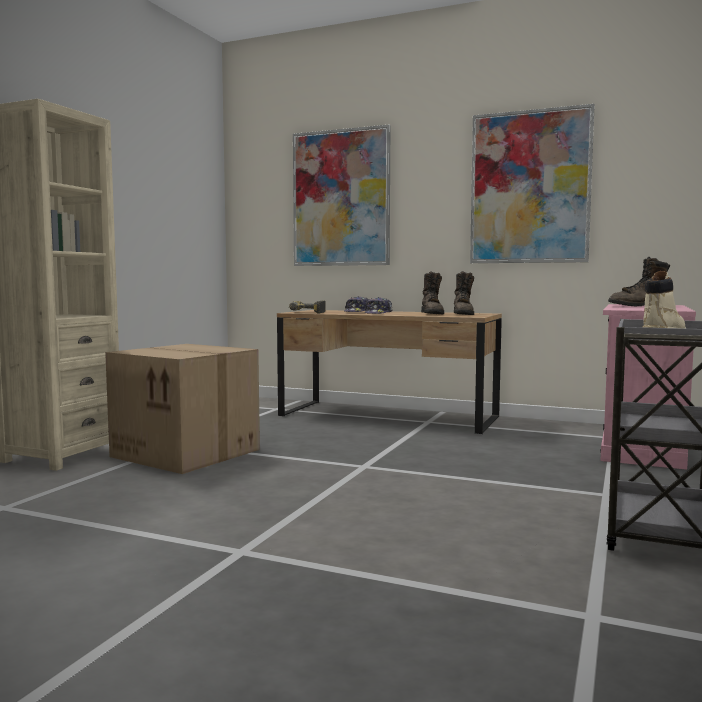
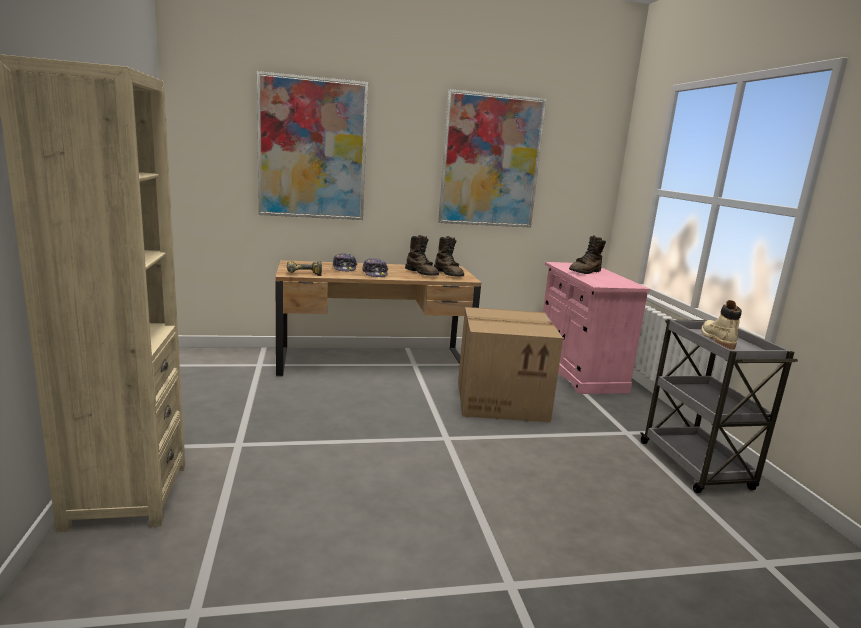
camera: 35 degrees left, 10 degrees up
(188, 453) = (270, 456): cardboard box -> cardboard box (502, 399)

